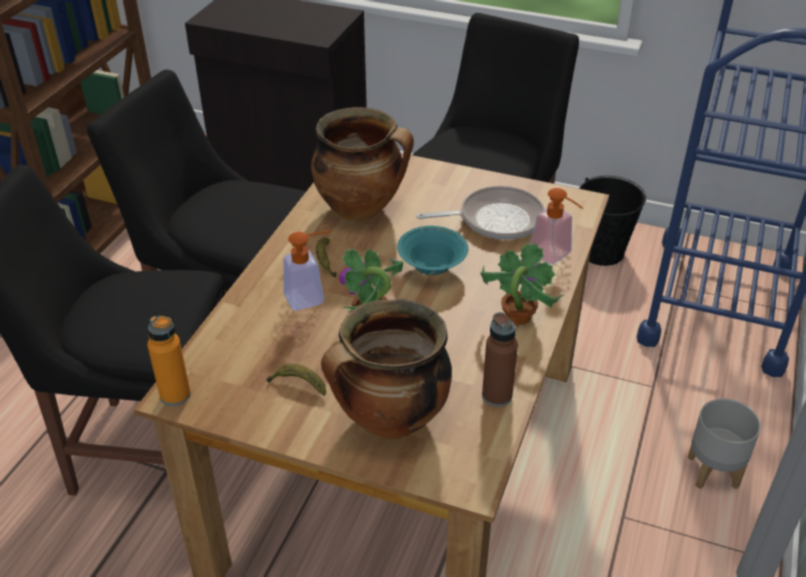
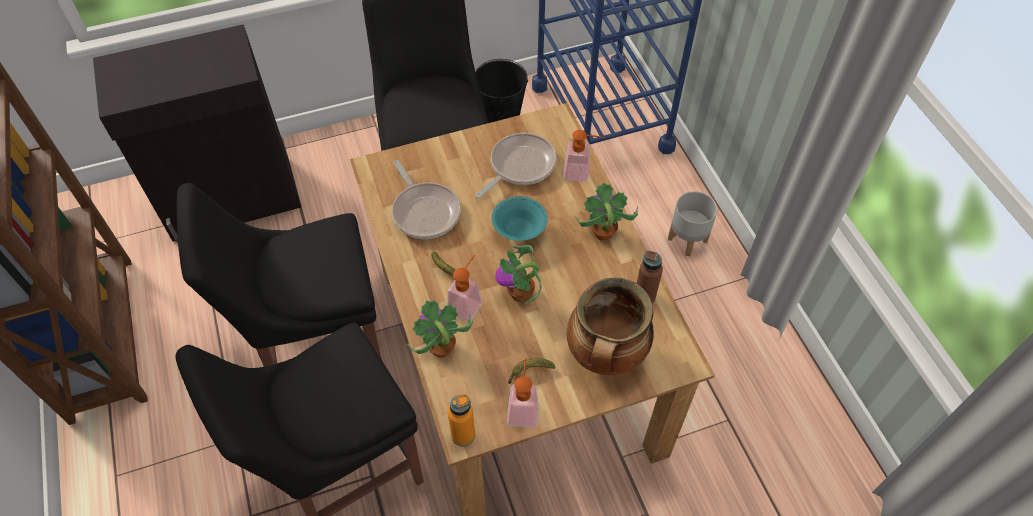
camera: 40 degrees left, 15 degrees up
(243, 317) = (441, 349): none -> potted plant
(255, 410) = (523, 407): none -> soap dispenser
(362, 209) = (425, 211): cooking pot -> frying pan

